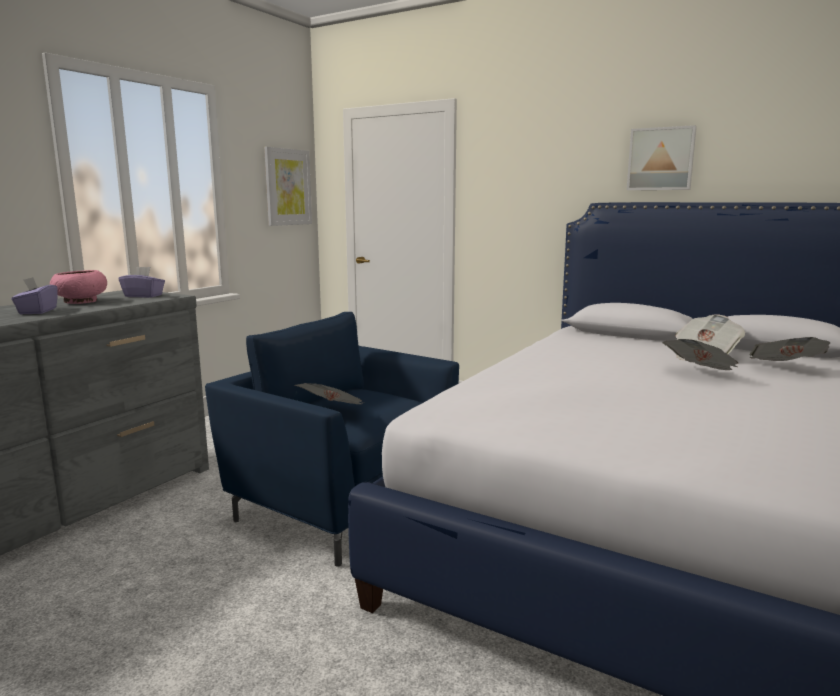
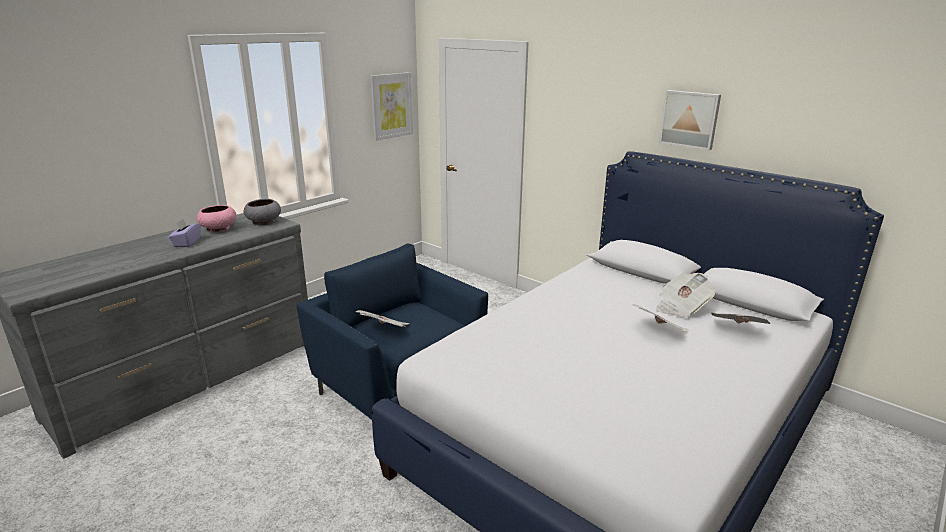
camera: 10 degrees right, 10 degrees up
(144, 296) = (263, 222): purple tissue box -> grey bowl

